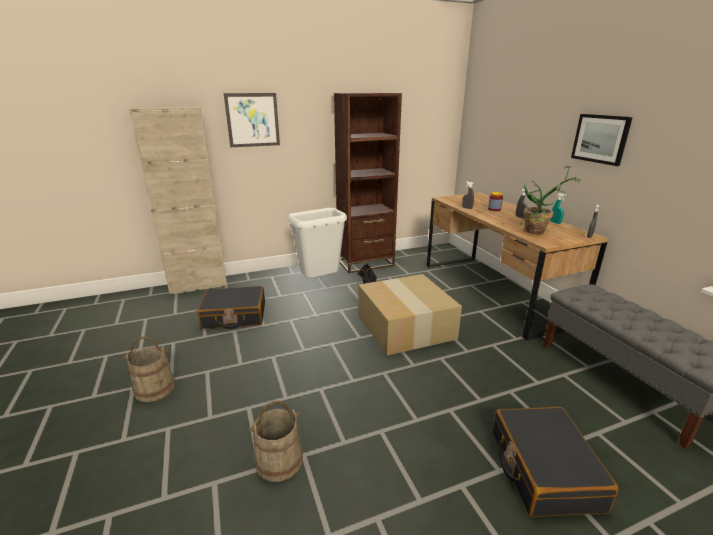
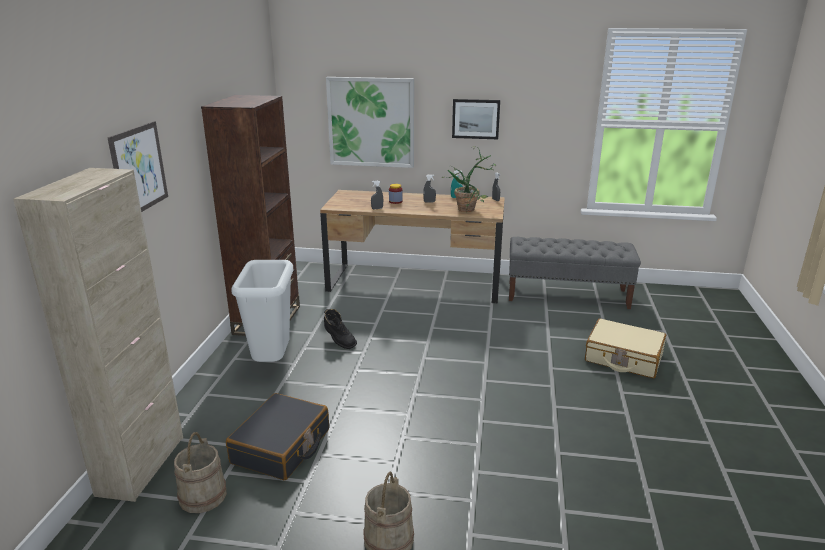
camera: 60 degrees left, 0 degrees up
(279, 461) = (557, 467): beige bucket -> beige bucket (203, 496)
(403, 326) = (424, 345): cardboard box -> none
(512, 134) = (371, 122): none -> picture
(543, 469) = (623, 358): black suitcase -> beige suitcase

